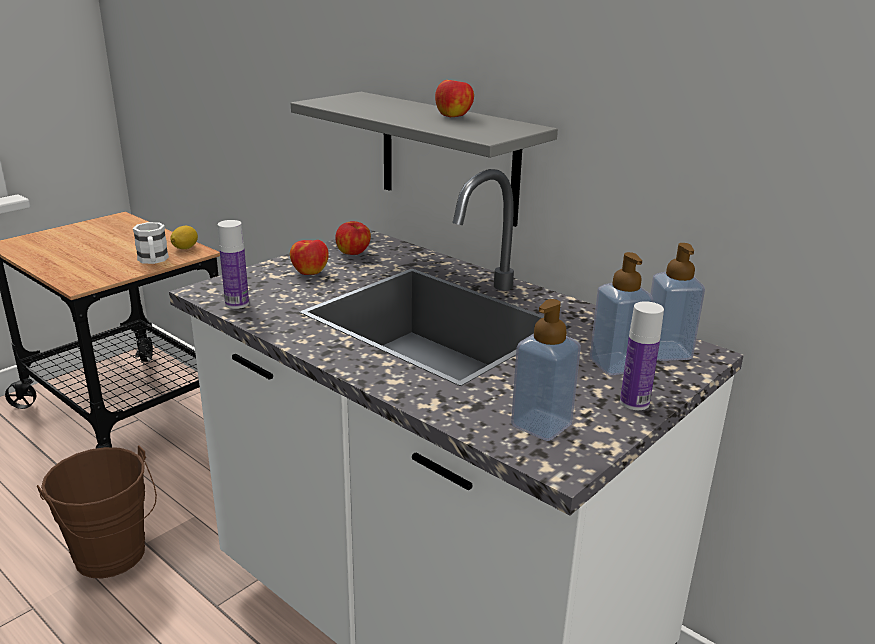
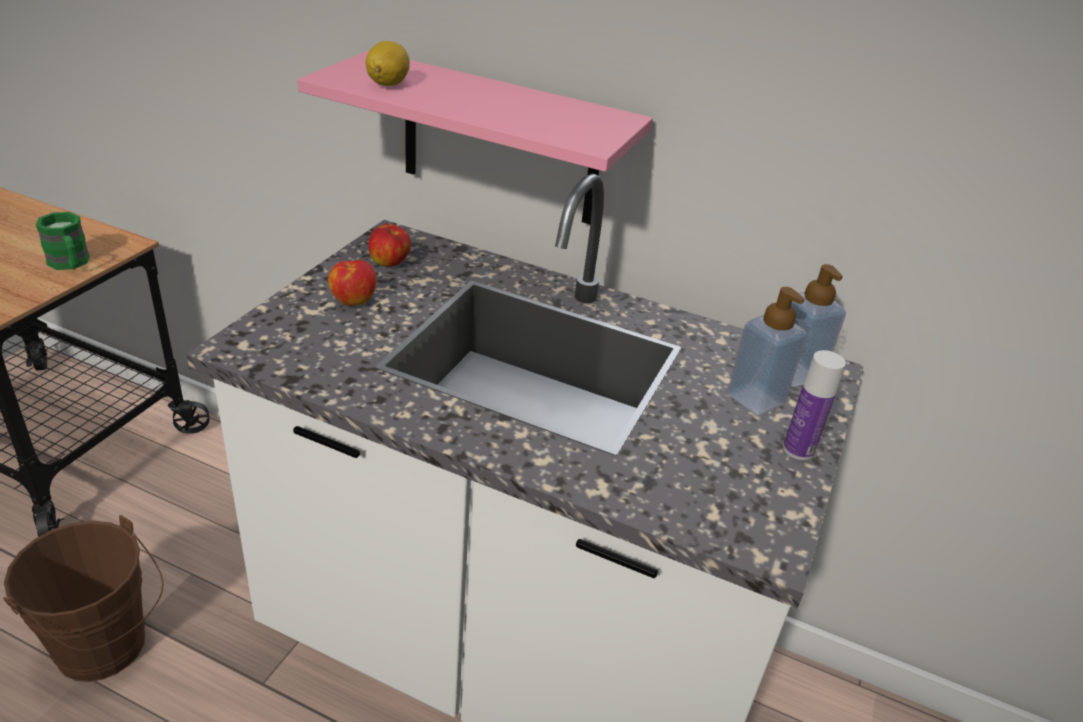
camera: 20 degrees left, 10 degrees up
(153, 260) = (71, 264): white mug -> green mug
(185, 248) = (106, 238): lemon -> lemon (388, 84)
(237, 304) = (290, 364): bottle -> none
(448, 158) = (500, 141): grey shelf -> pink shelf
(454, 116) = (523, 101): apple -> none
(541, 425) = (726, 498): soap dispenser -> none

